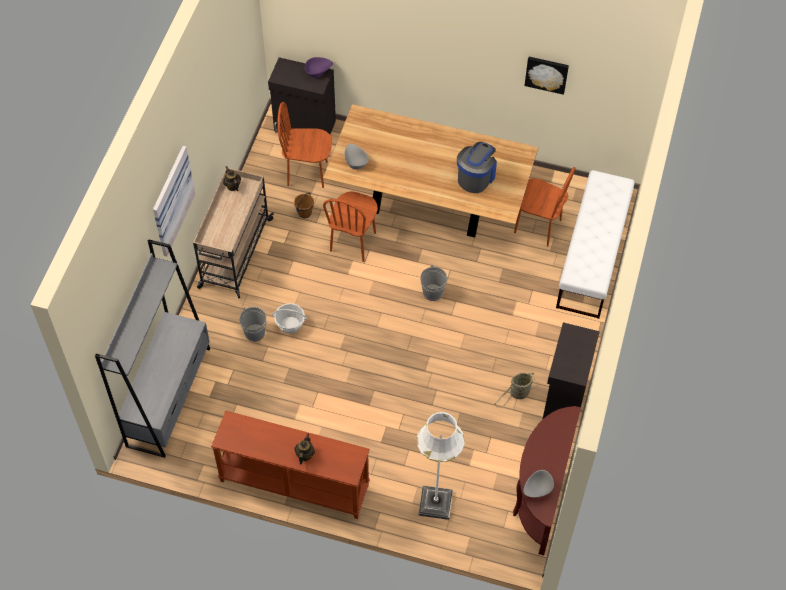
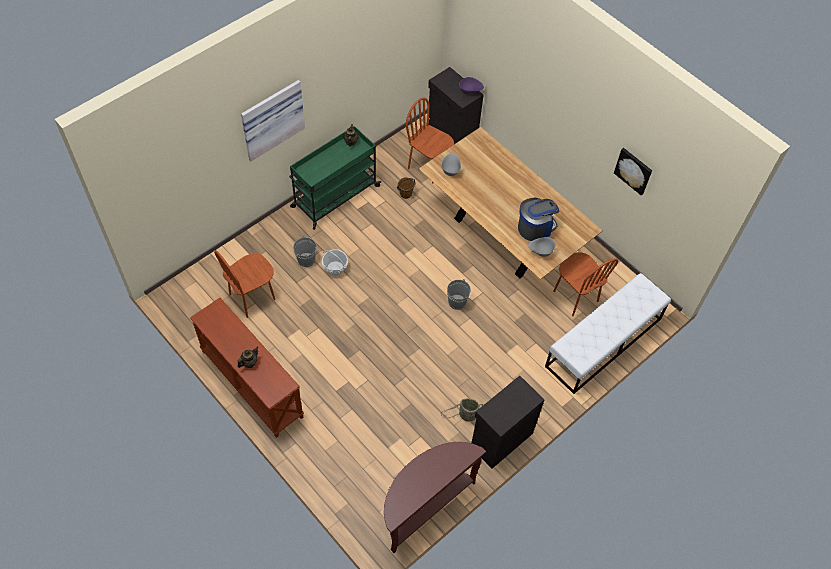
camera: 30 degrees right, 0 degrees up
(169, 396) = (214, 271): grey bookcase -> none
(235, 254) = (334, 197): beige cart -> green cart
(353, 242) = (425, 233): brown chair -> brown chair (252, 297)
(435, 503) = (341, 461): white floor lamp -> none
(537, 490) = (402, 496): grey bowl -> grey bowl (540, 251)

